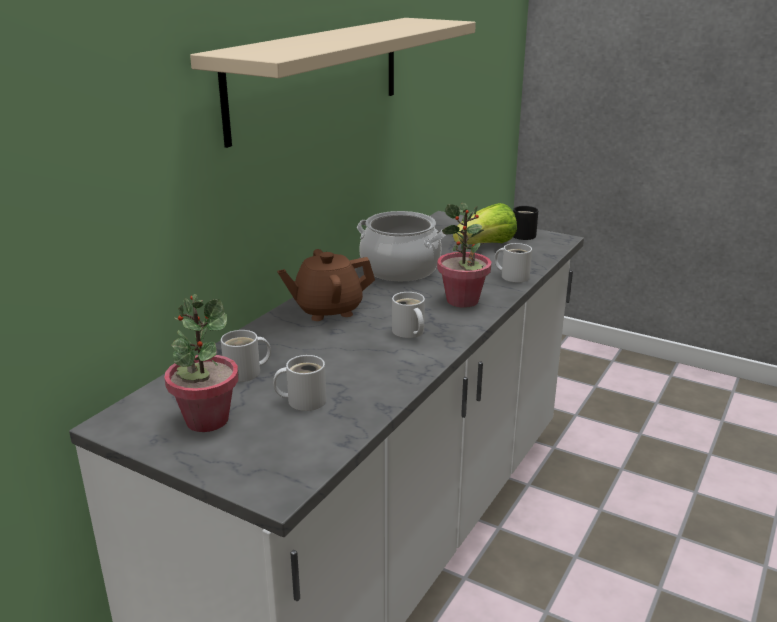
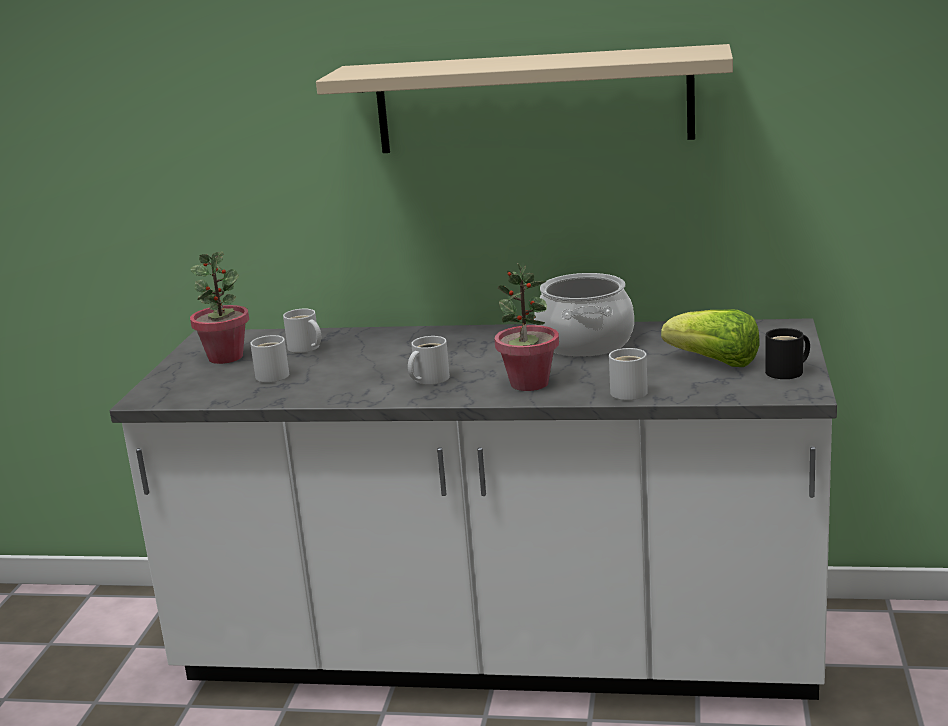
camera: 70 degrees right, 5 degrees down
(328, 310) = (449, 342): brown teapot -> none

